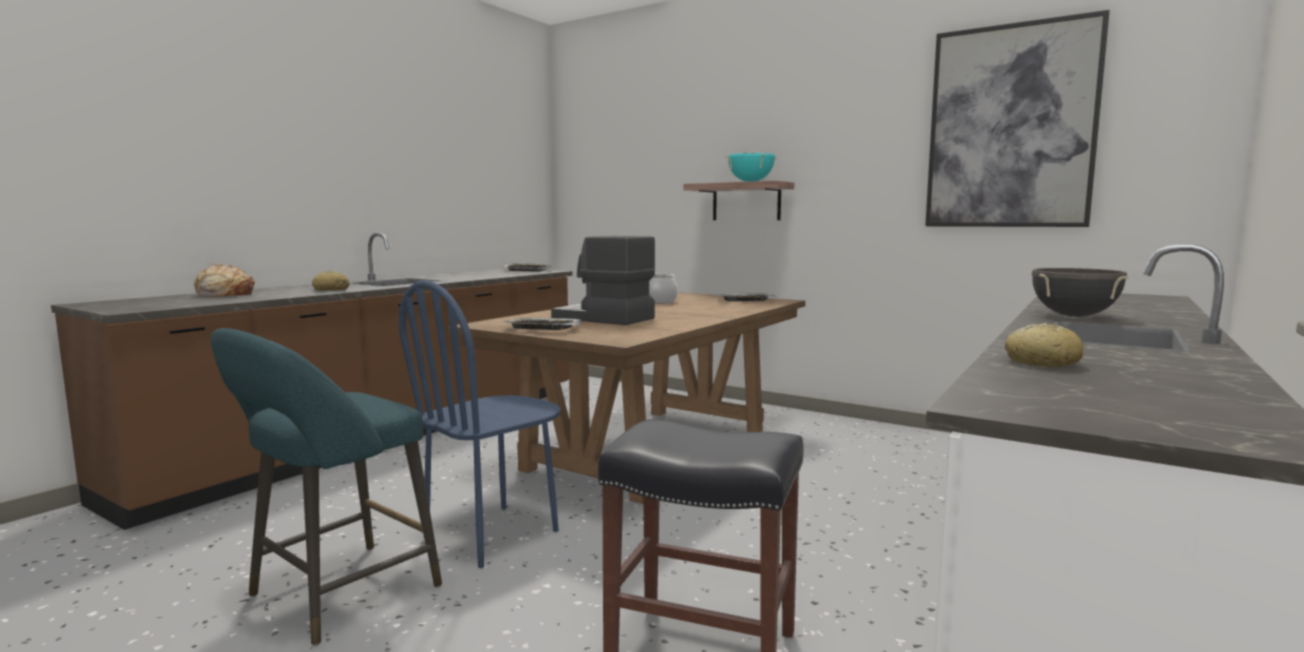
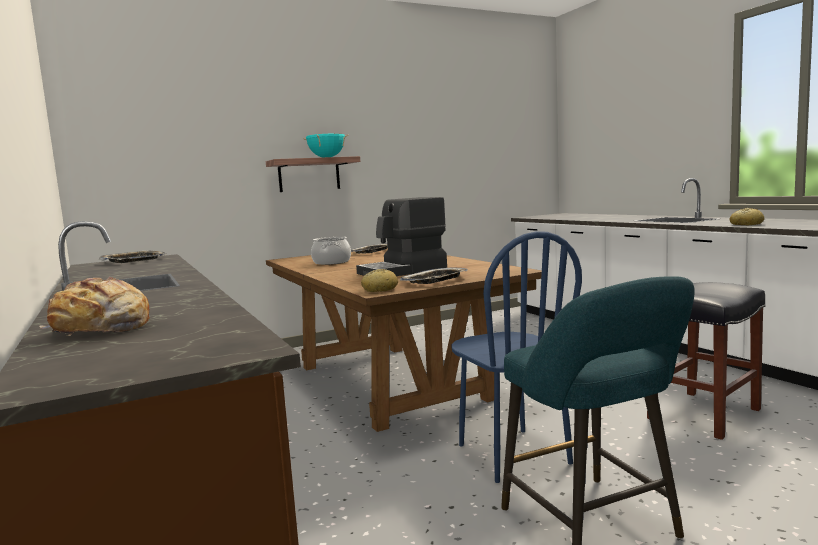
camera: 60 degrees left, 0 degrees up
(331, 290) = (178, 296): bread -> bread (379, 289)
(1010, 127) = (472, 125): picture -> none
(1074, 316) = (618, 219): black cooking pot -> none

